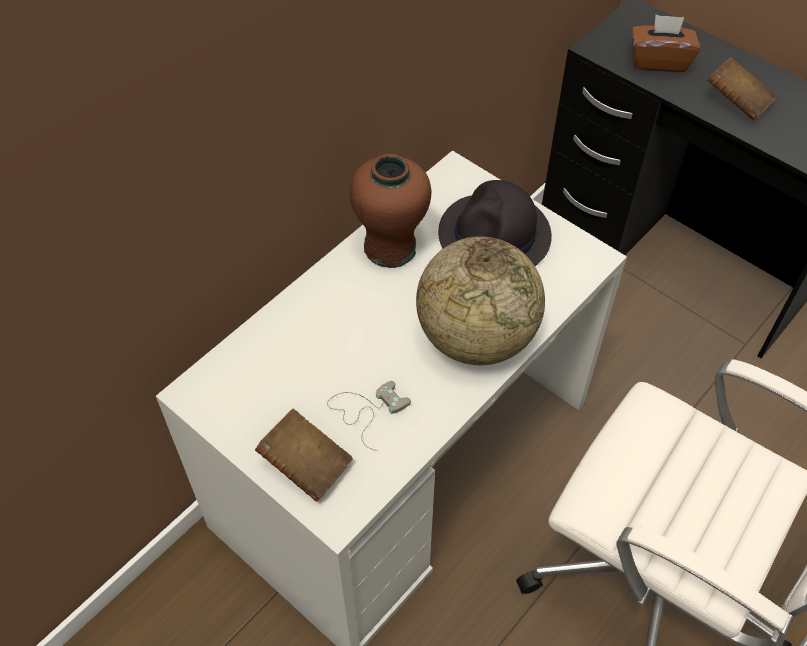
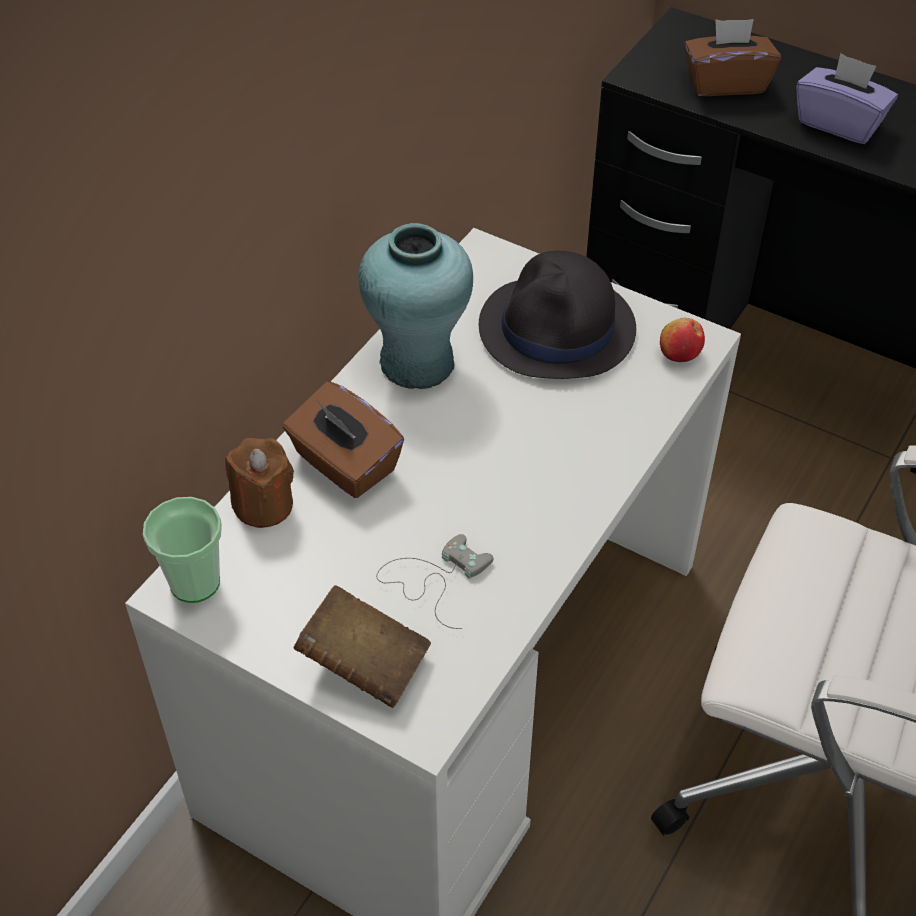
camera: 10 degrees left, 5 degrees down
(204, 388) = (195, 582): none -> cup
(262, 338) = (263, 505): none -> brown candle
(324, 316) = (344, 464): none -> brown tissue box
(390, 247) = (417, 361): brown vase -> turquoise vase
(476, 337) = (562, 463): globe -> none
(578, 265) = (679, 353): none -> apple
(736, 102) = (839, 123): brown book -> purple tissue box

